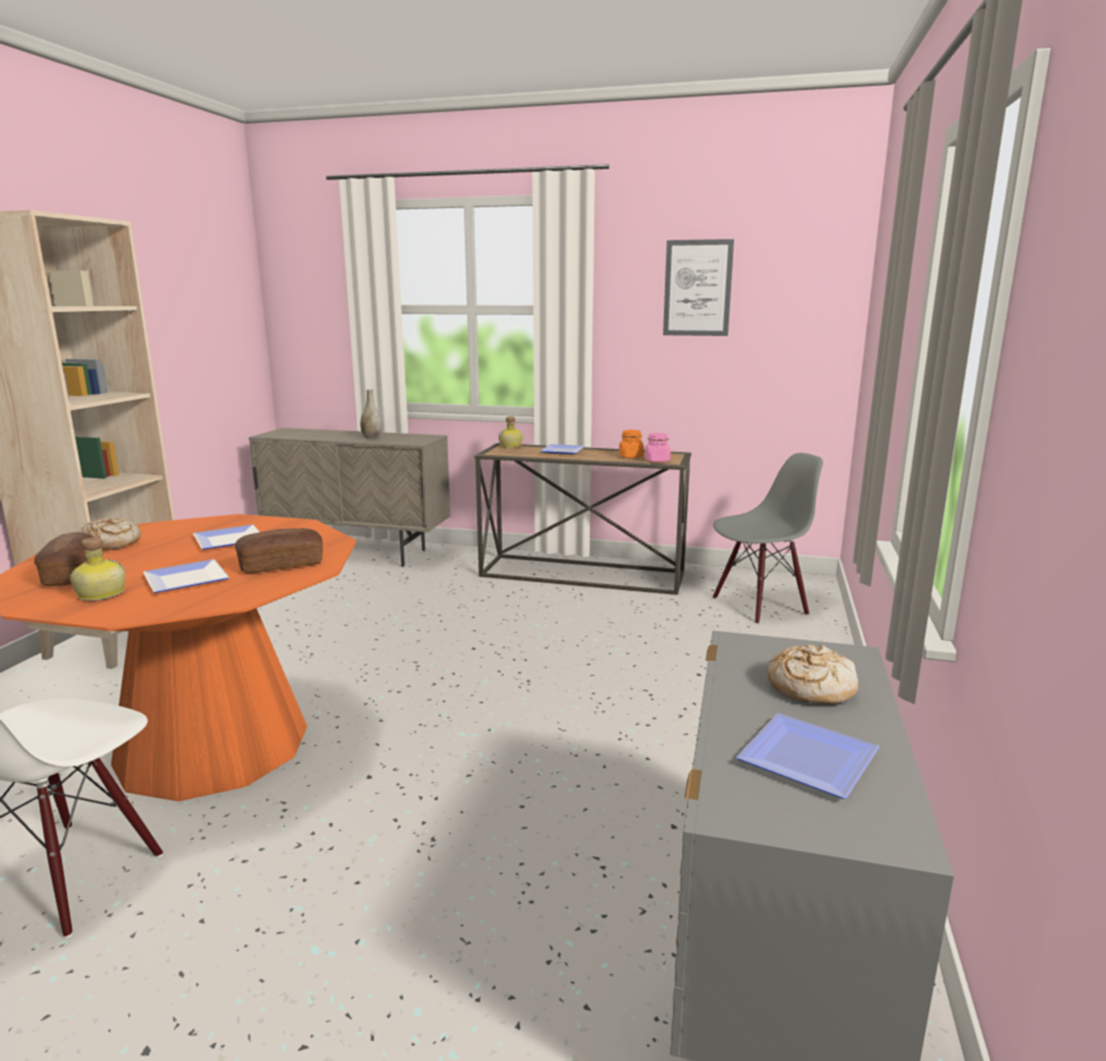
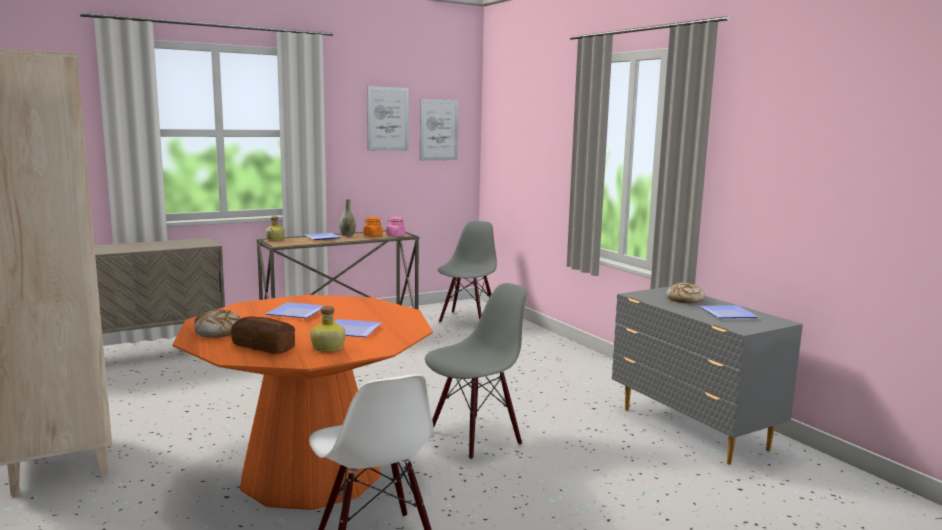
camera: 45 degrees left, 5 degrees down
(281, 565) = (378, 314): bread -> none
(372, 437) = (154, 246): grey vase -> grey vase (347, 235)
(431, 786) = (474, 436): none -> grey chair
(784, 304) = (438, 130): none -> picture

